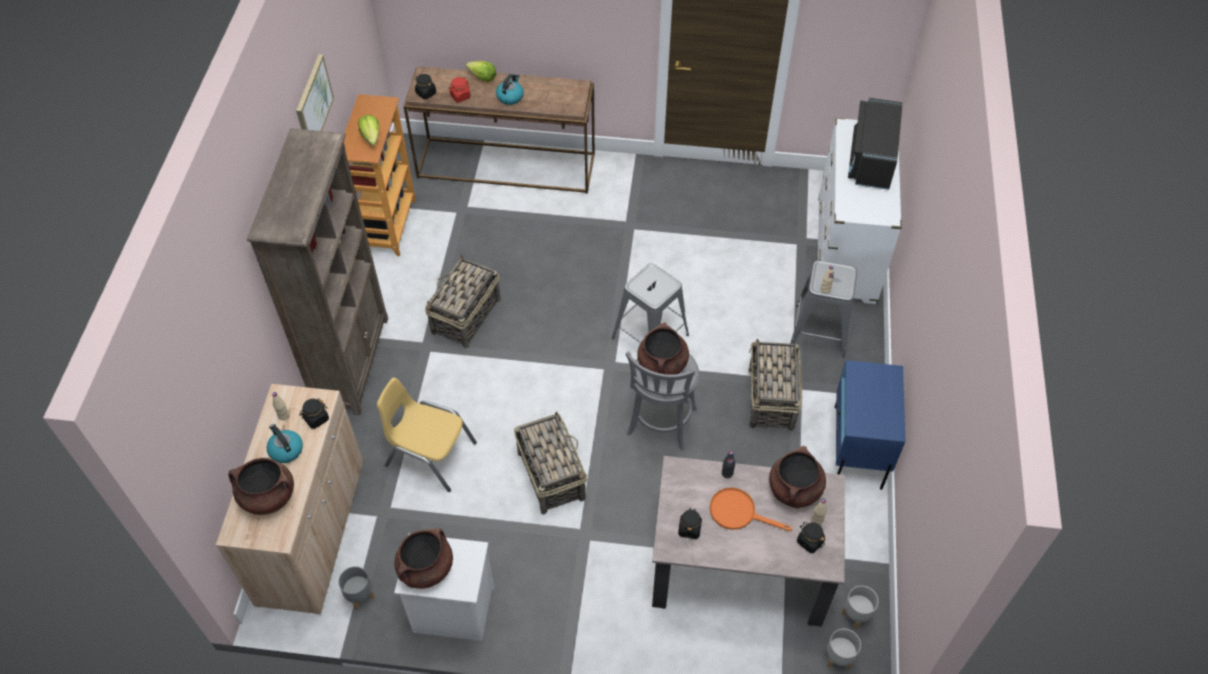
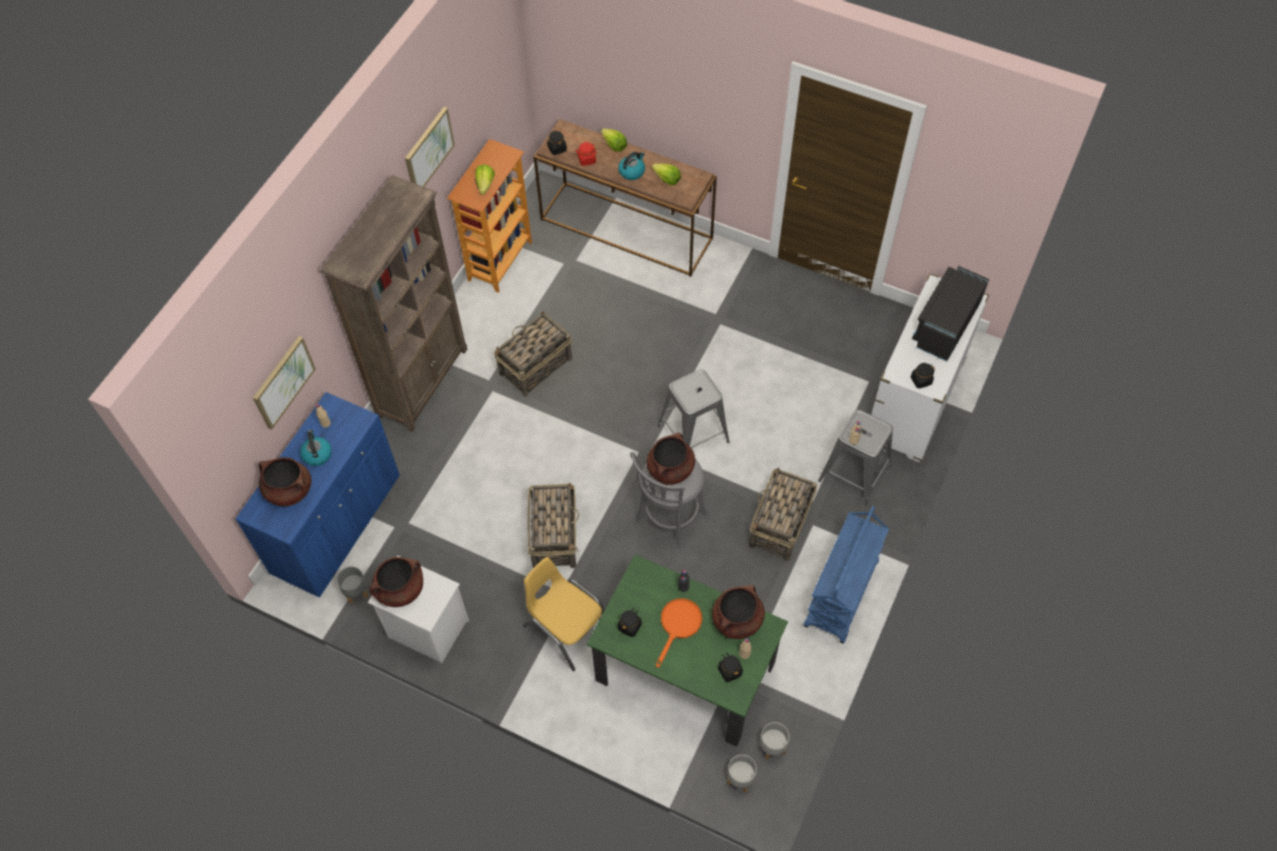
camera: 20 degrees right, 5 degrees up
(232, 375) = (283, 382): none -> picture
(311, 532) = (336, 524): beige cabinet -> blue cabinet
(316, 419) = (350, 434): black jar -> black jar (921, 380)
(430, 454) = (458, 486): yellow chair -> yellow chair (567, 627)
(547, 96) = (666, 180): none -> lettuce
(739, 512) = (678, 625): orange frying pan -> orange frying pan turned 75 degrees clockwise
(739, 568) = (685, 672): beige dining table -> green dining table
(857, 447) = (841, 595): blue nightstand -> blue cart

